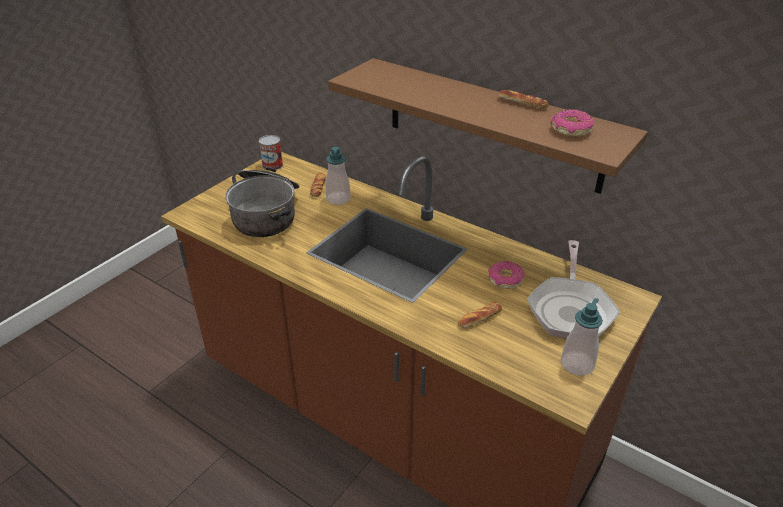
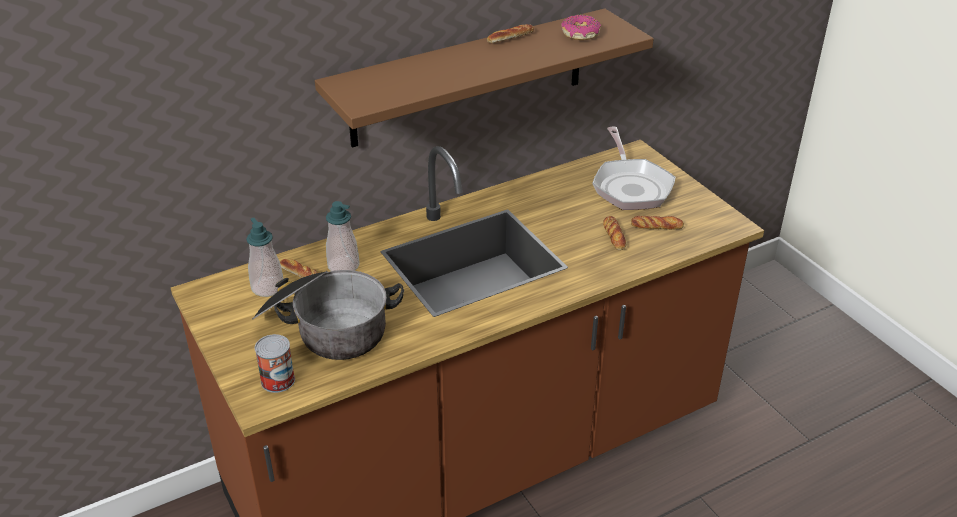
camera: 65 degrees left, 0 degrees up
(272, 165) = (209, 300): can -> can (278, 380)
(505, 280) = (570, 204): donut -> none
(519, 342) = (656, 226): none -> bread
(570, 309) = (630, 186): frying pan -> frying pan turned 45 degrees clockwise
(577, 364) = (697, 208): soap dispenser -> soap dispenser (267, 287)

